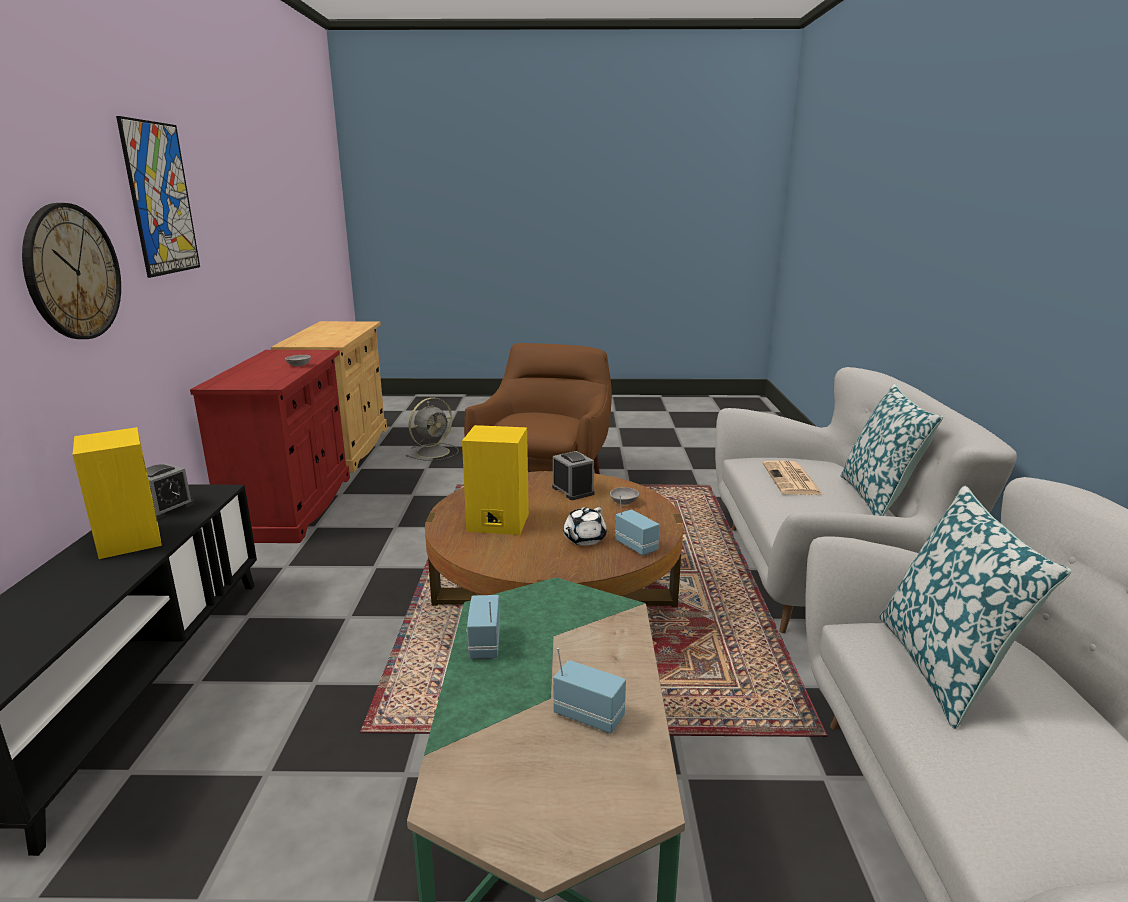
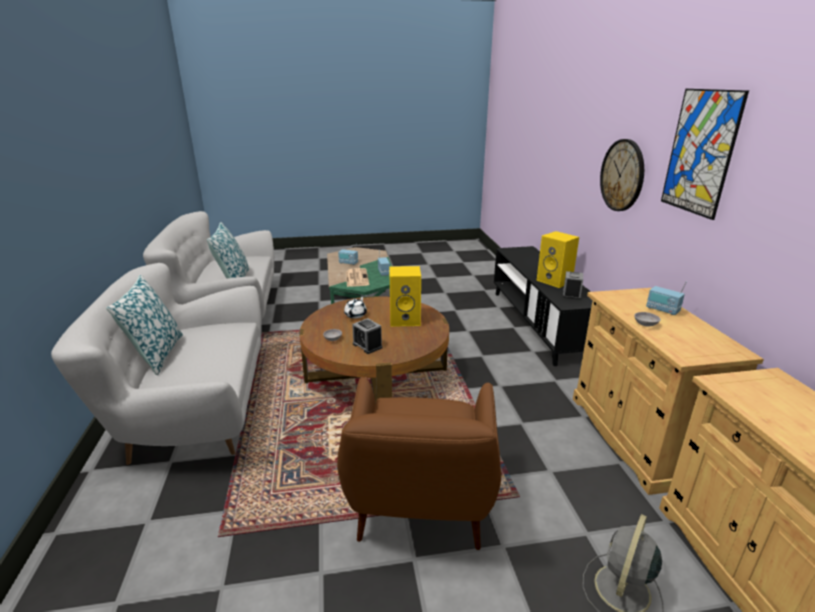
camera: 170 degrees right, 5 degrees up
(291, 507) = (635, 437): red cabinet -> beige cabinet
(636, 546) = (328, 313): radio -> radio (662, 310)
(792, 479) = (204, 363): newspaper -> newspaper (356, 278)

